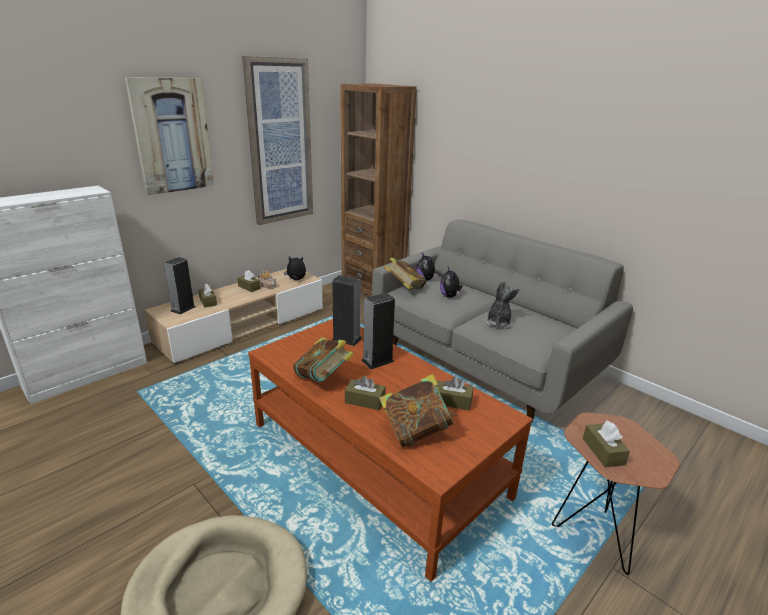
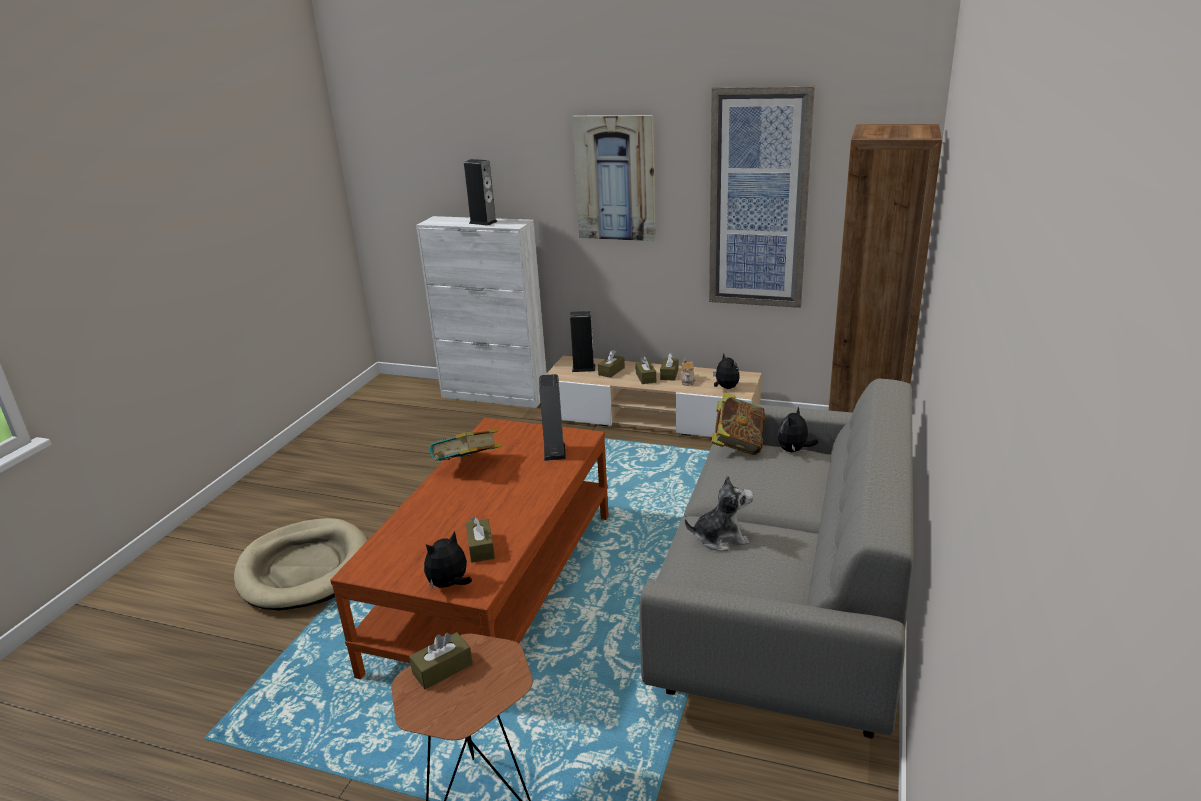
camera: 65 degrees right, 0 degrees up
(365, 401) = (445, 499): brown tissue box -> brown tissue box (645, 377)
(377, 361) = (525, 482): speaker -> speaker (483, 222)
(416, 431) = (414, 540): book -> none
(450, 296) = (758, 481): plush toy -> plush toy (449, 585)

